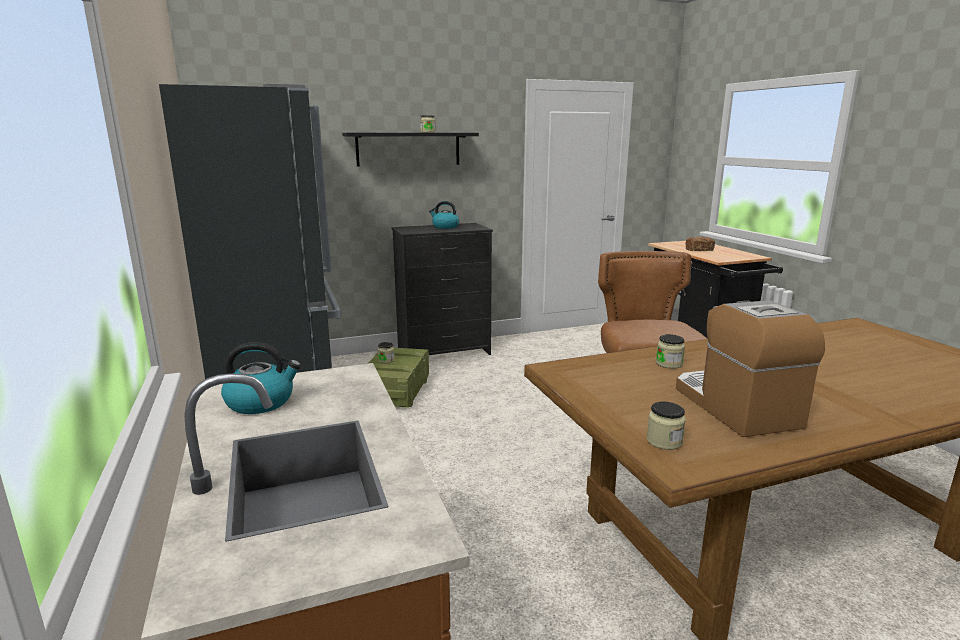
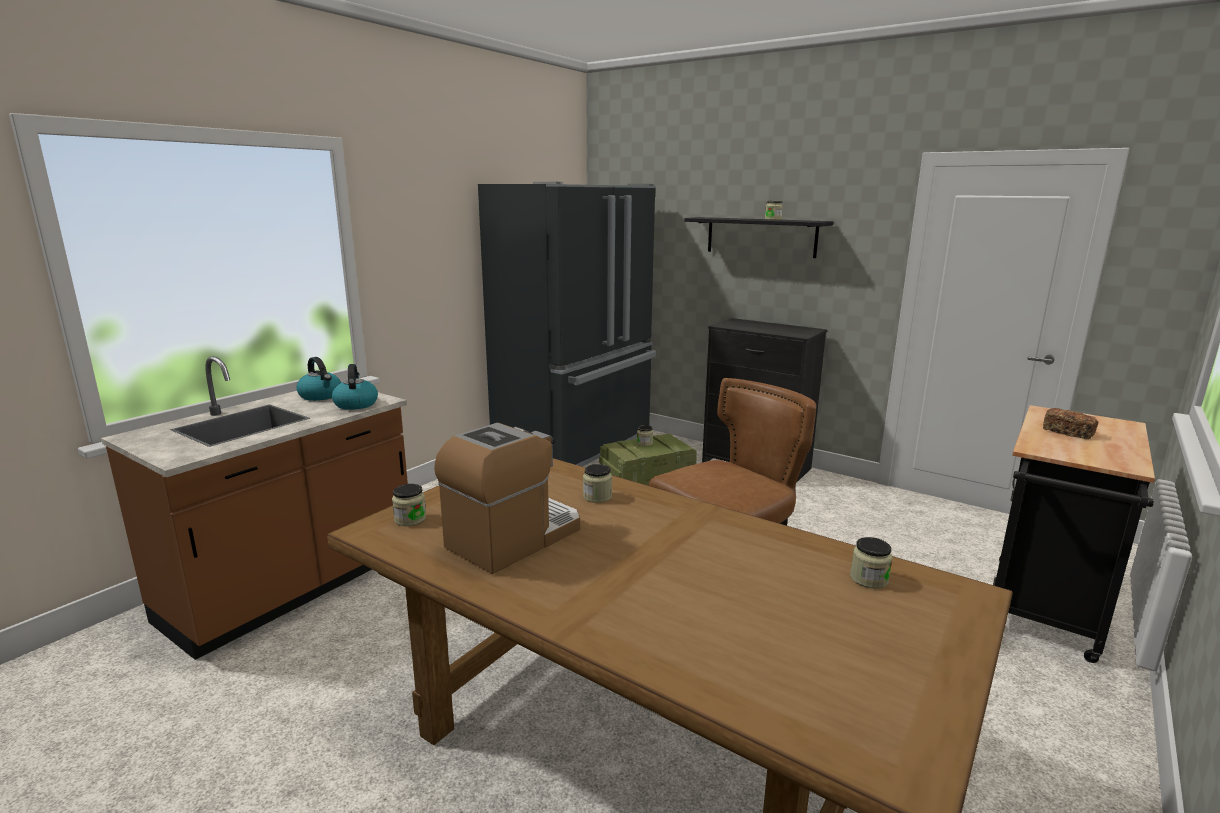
camera: 55 degrees right, 0 degrees up
(445, 227) = (775, 327): kettle -> kettle (355, 404)
(839, 335) = (869, 579): none -> jar

